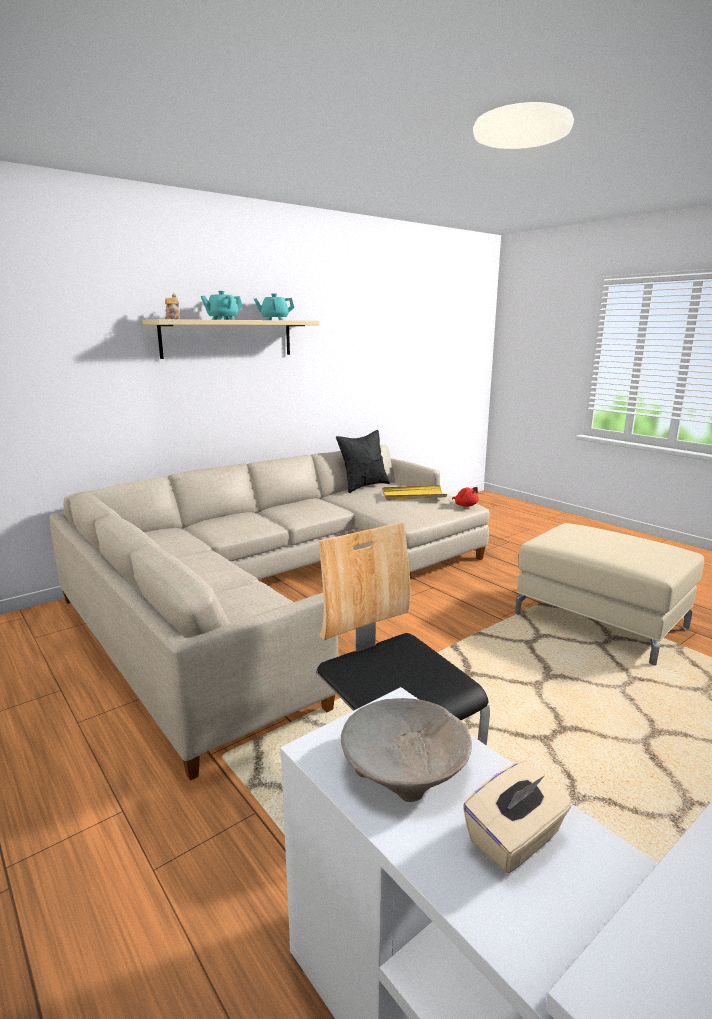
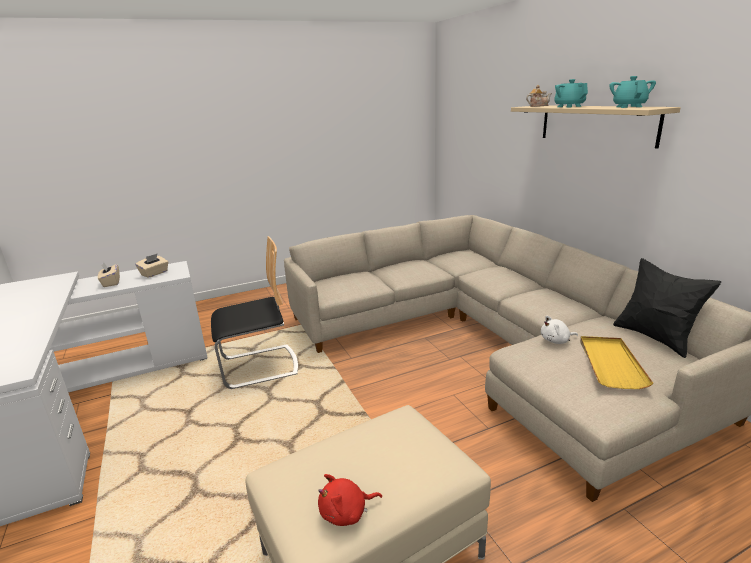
camera: 105 degrees right, 5 degrees up
(382, 508) = (556, 341): none -> white plush toy
(403, 765) = (155, 273): beige bowl -> beige tissue box
(465, 505) = (599, 411): red plush toy -> red plush toy (346, 513)

